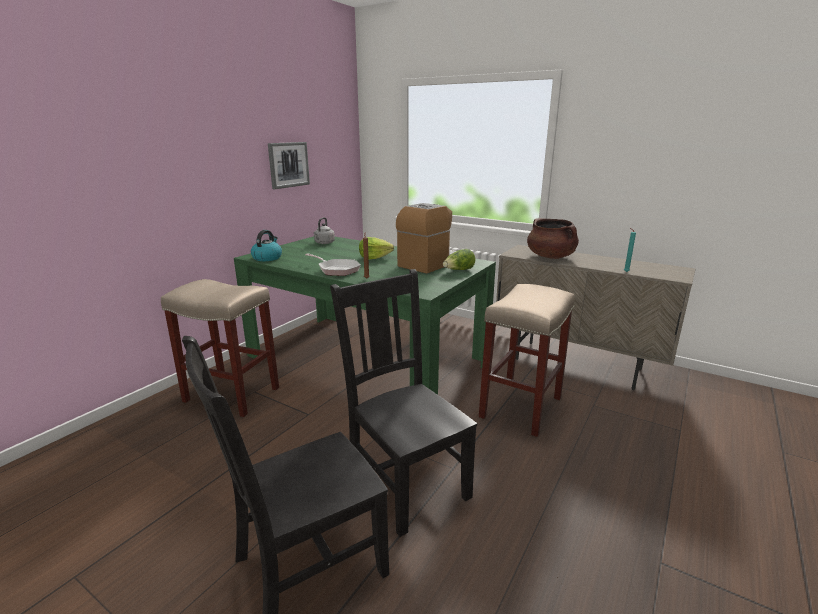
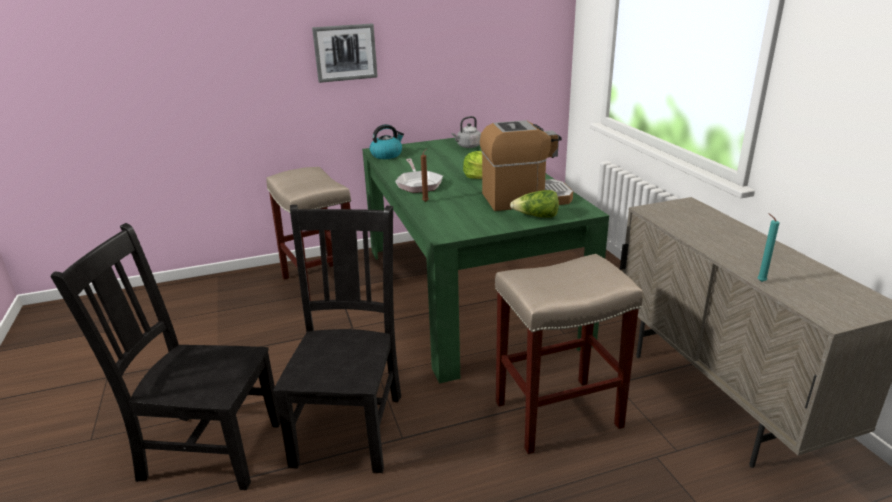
camera: 40 degrees right, 5 degrees up
(288, 164) = (451, 49): picture -> picture (345, 52)
(551, 257) = (696, 227): brown cooking pot -> none

